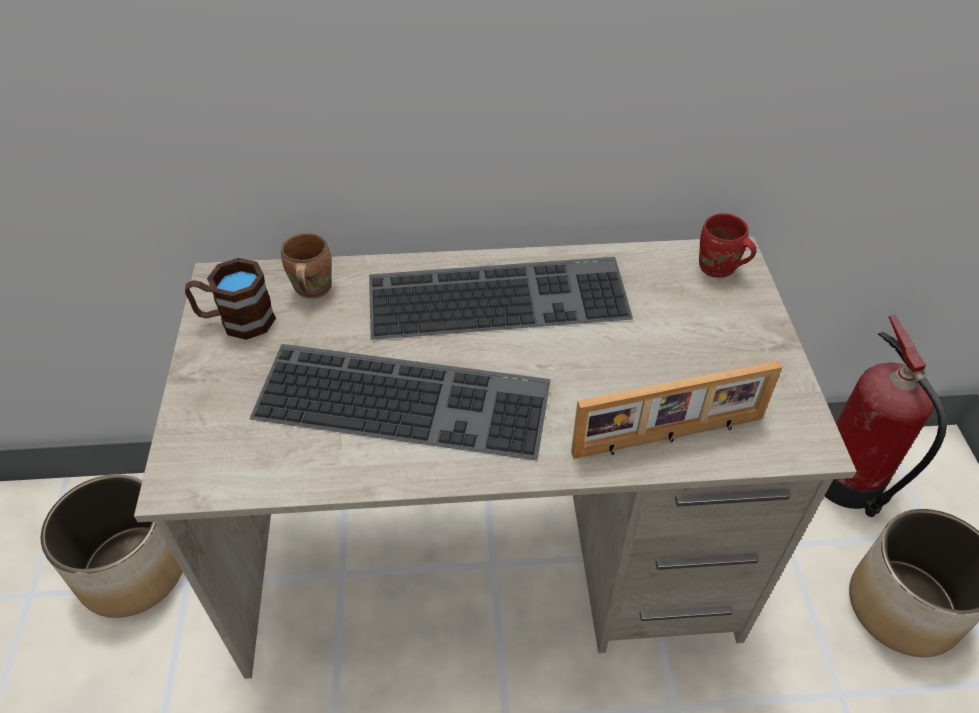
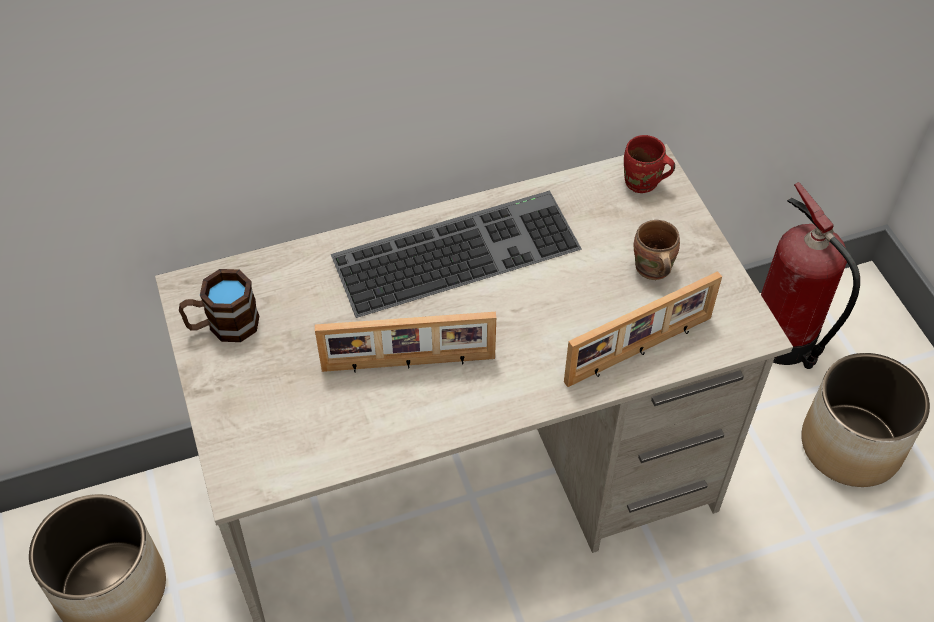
camera: 15 degrees left, 5 degrees up
(310, 289) = (279, 280): brown mug -> brown mug (651, 270)
(407, 397) = (408, 364): keyboard -> picture frame

